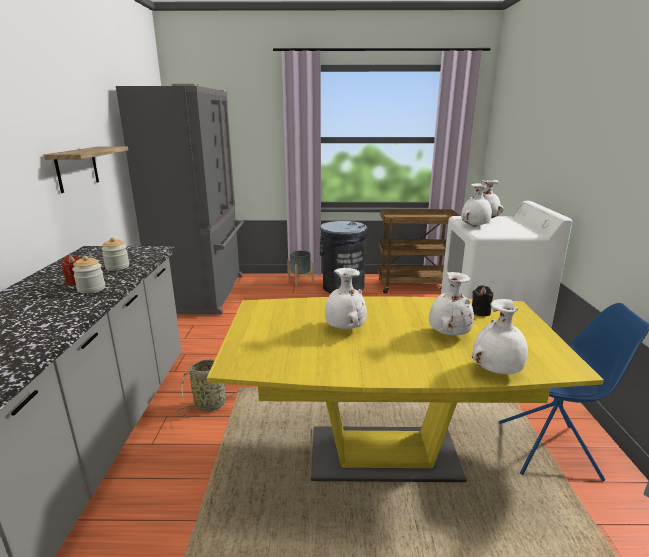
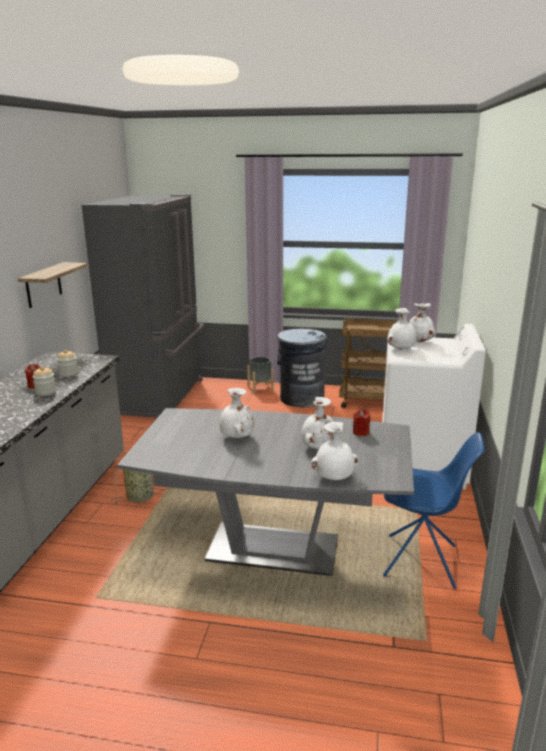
camera: 10 degrees right, 0 degrees up
(383, 454) = (273, 549): yellow dining table -> grey dining table
(480, 312) = (361, 432): black candle -> red candle

